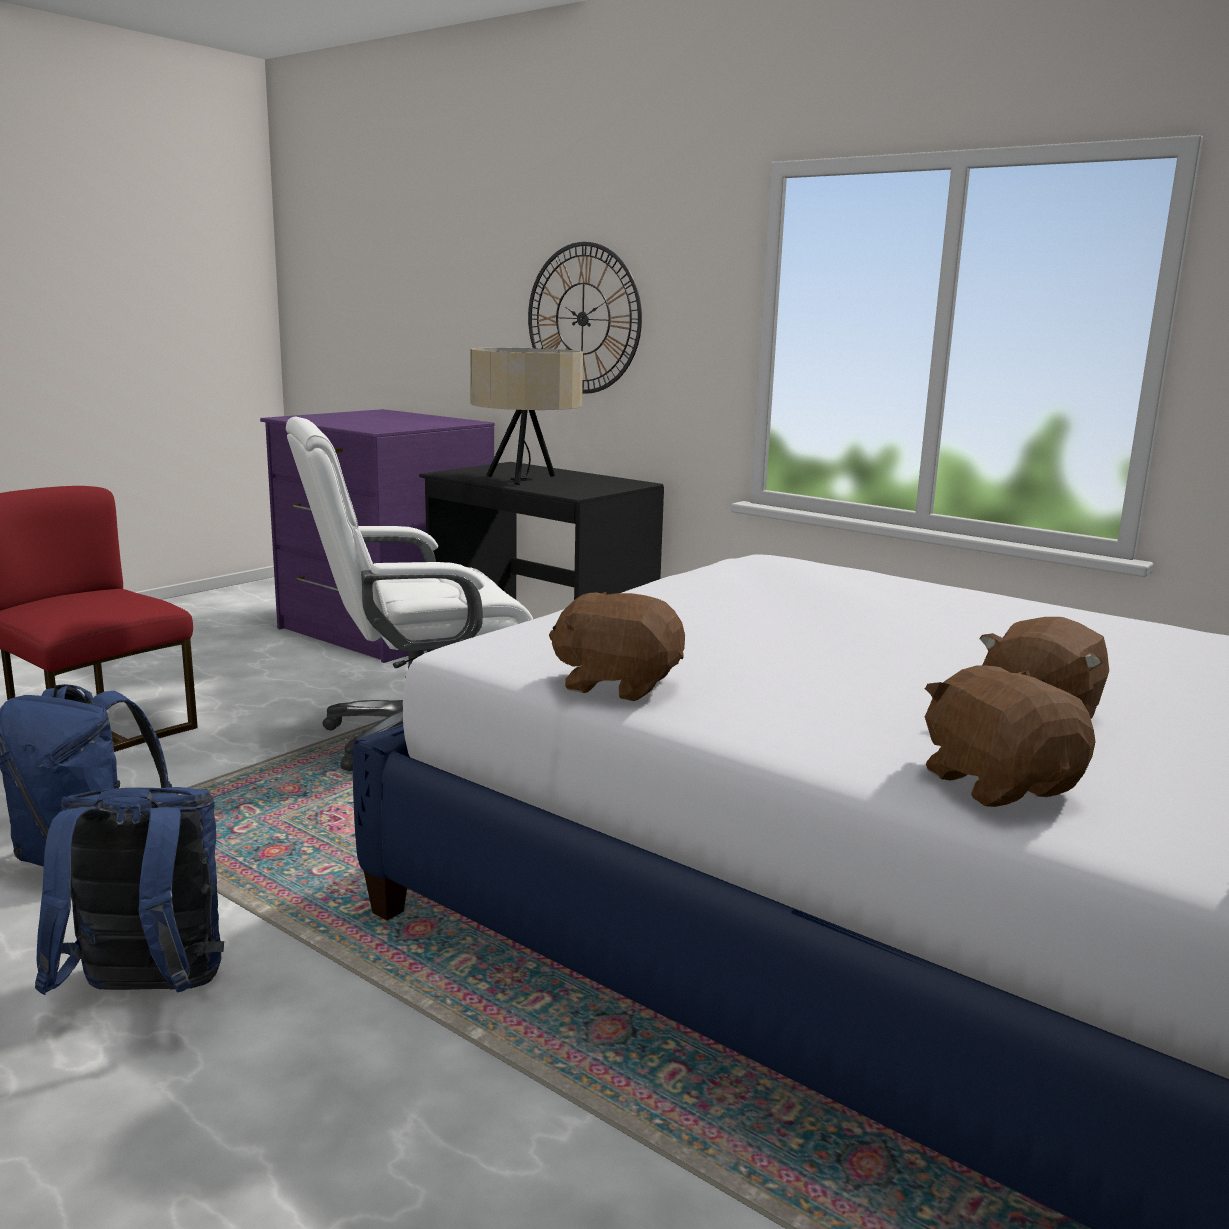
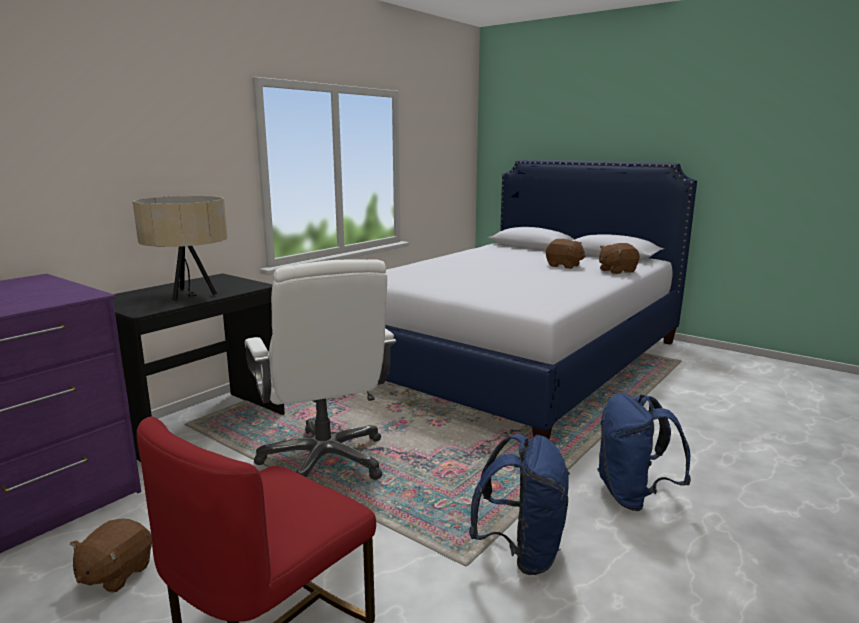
camera: 90 degrees left, 0 degrees up
(583, 319) = (130, 173): wall clock -> none
(617, 684) = (573, 294): brown plush toy -> brown plush toy (115, 574)

